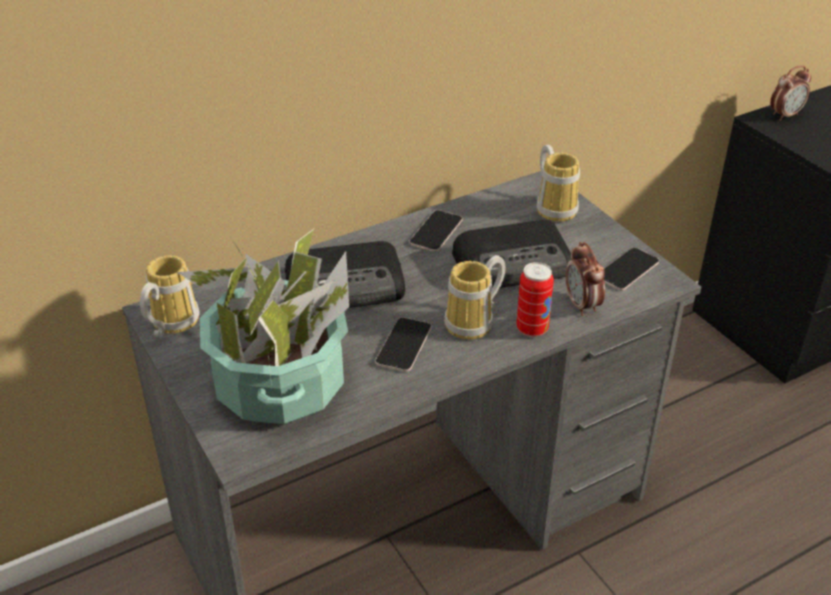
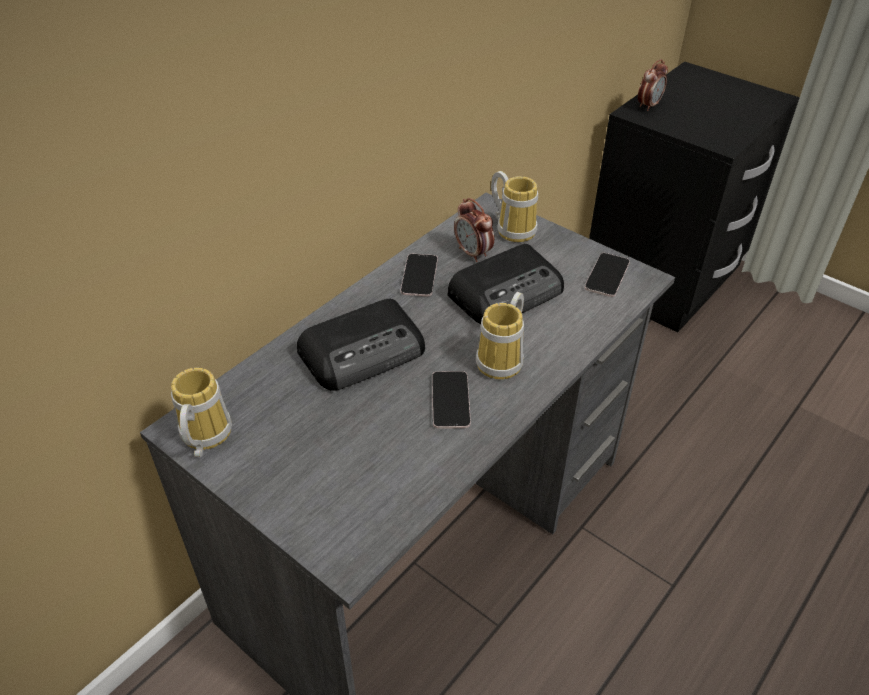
camera: 20 degrees left, 5 degrees up
(280, 385) = (353, 475): potted plant -> none
(532, 329) = (557, 353): can -> none
(582, 305) = (588, 319): alarm clock -> alarm clock (473, 253)

